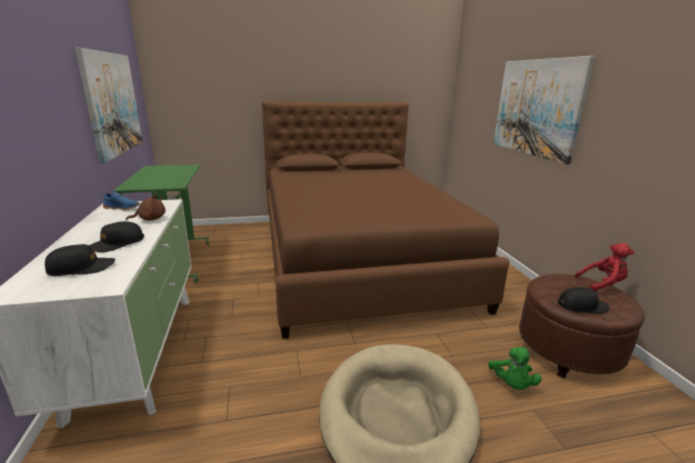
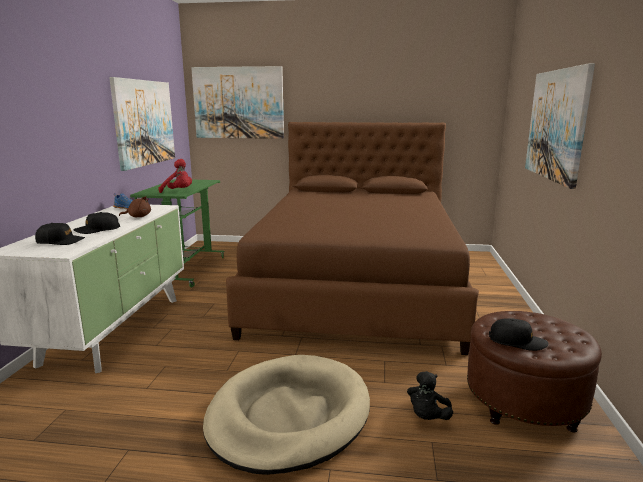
camera: 20 degrees right, 5 degrees down
(204, 80) = (238, 103): none -> picture
(511, 384) = (427, 417): green plush toy -> black plush toy
(602, 285) = (571, 328): red plush toy -> red plush toy (179, 192)

